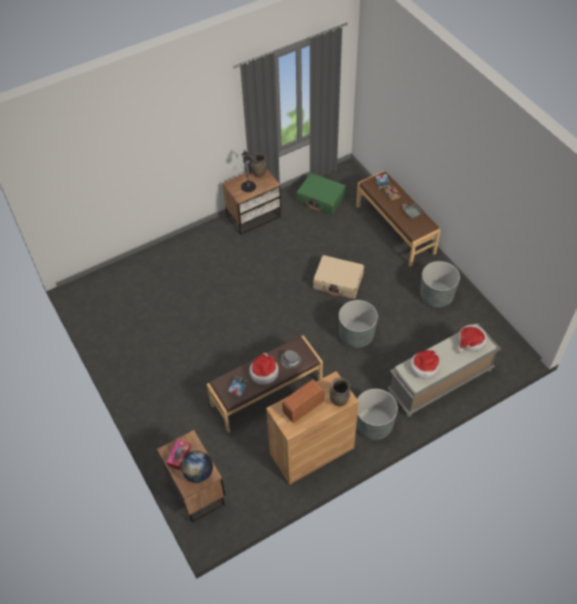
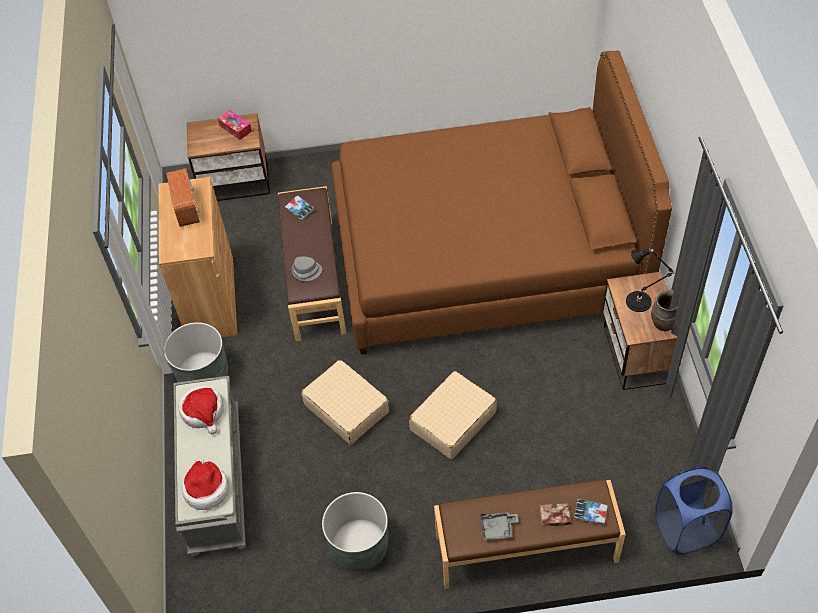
camera: 115 degrees right, 0 degrees up
(198, 473) = (205, 139): globe -> none
(207, 305) = (485, 255): none -> brown bed
(264, 372) = (305, 240): hat -> none
(321, 199) = (642, 462): green suitcase -> none
(339, 401) = (171, 245): brown vase -> none
(350, 175) = (686, 529): none -> blue laundry basket
(356, 335) = (346, 408): grey planter -> beige suitcase

